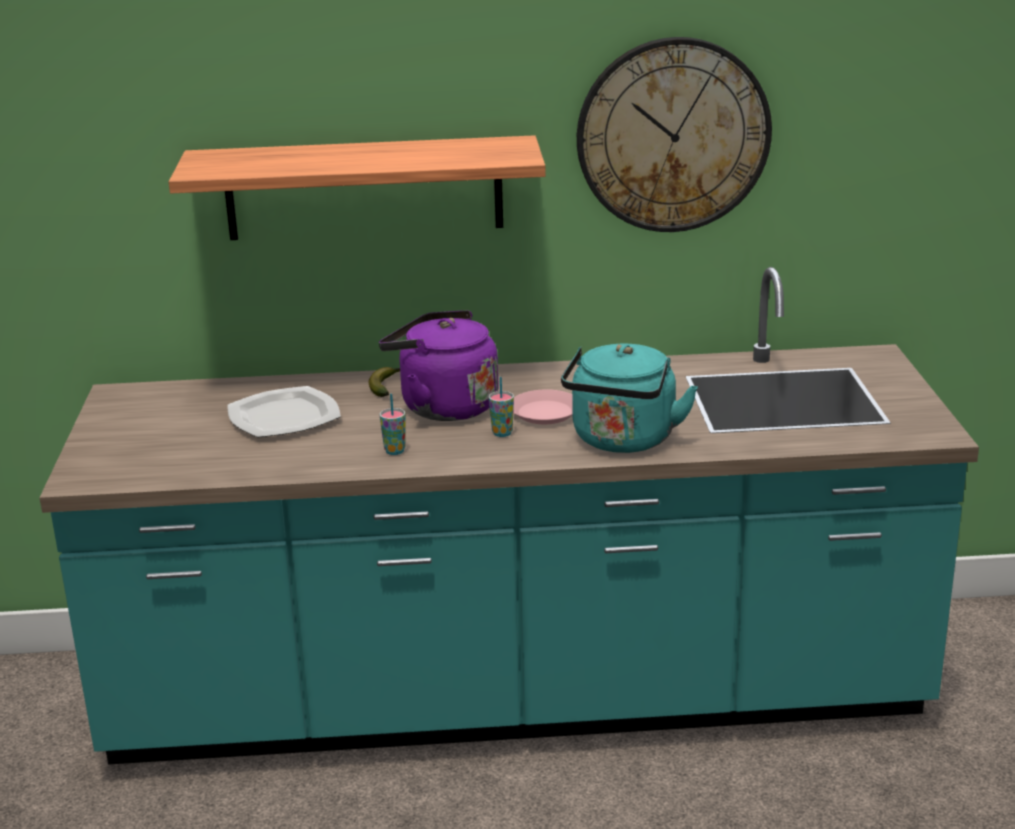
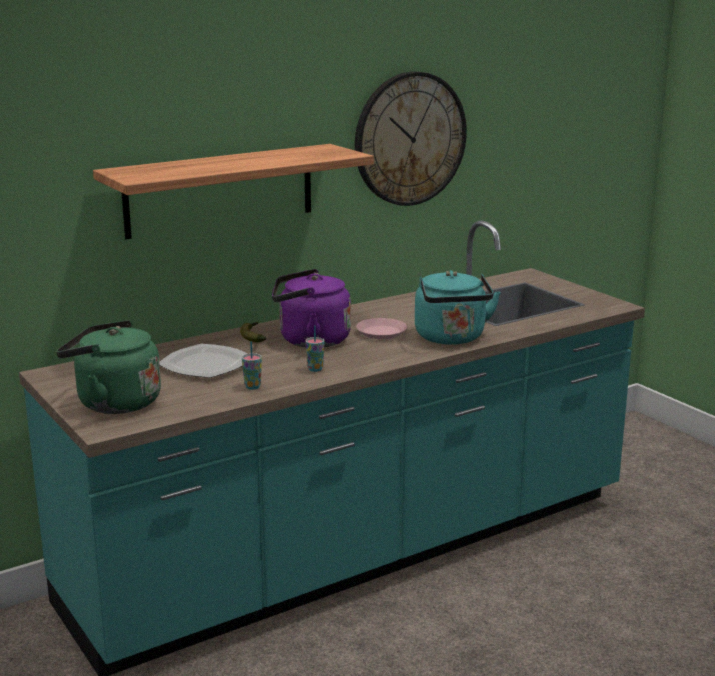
camera: 30 degrees left, 5 degrees down
(129, 448) = (113, 403): none -> green kettle
(502, 433) = (371, 347): cup -> cup (252, 387)

